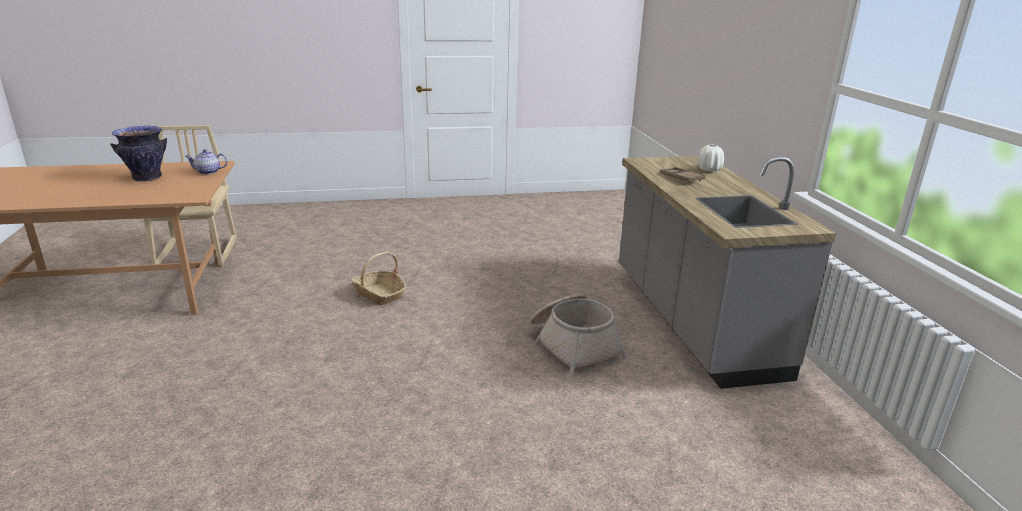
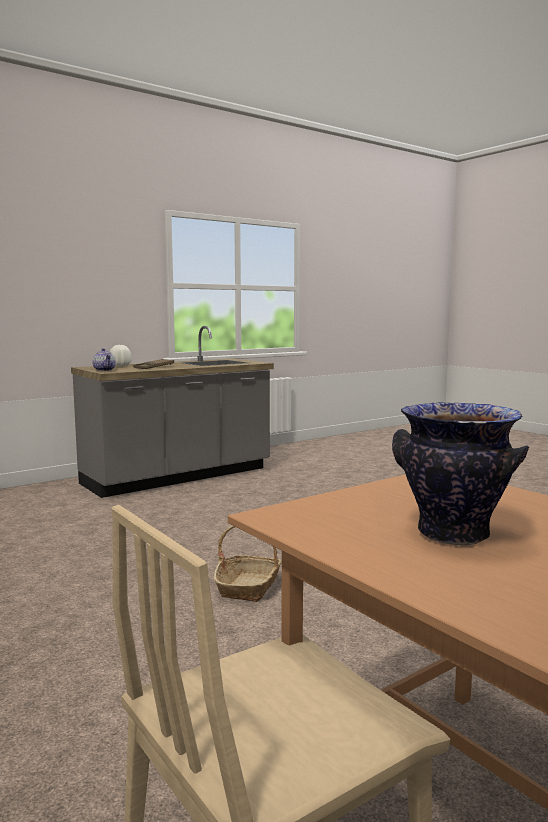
camera: 115 degrees left, 15 degrees down
(208, 172) = (331, 506): teapot -> teapot (104, 370)
(573, 345) = (256, 499): basket -> none

